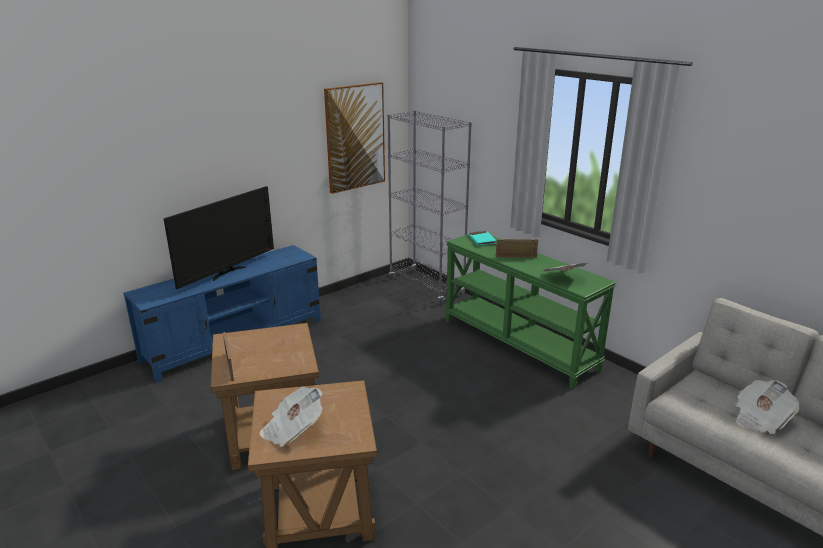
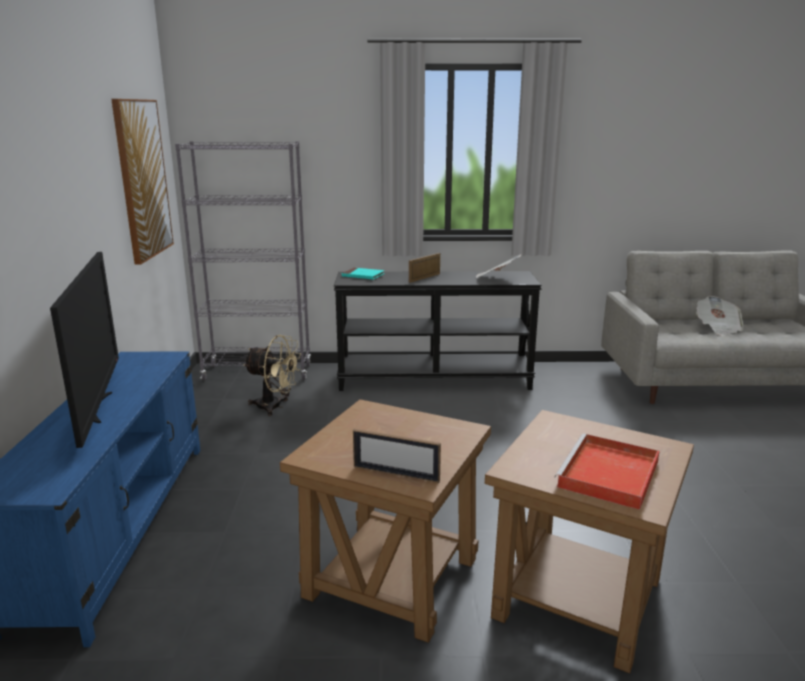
camera: 50 degrees left, 5 degrees down
(292, 429) = (608, 475): newspaper -> red tray
(395, 314) = (275, 407): none -> beige fan
(519, 344) = (434, 379): green console table -> black console table

